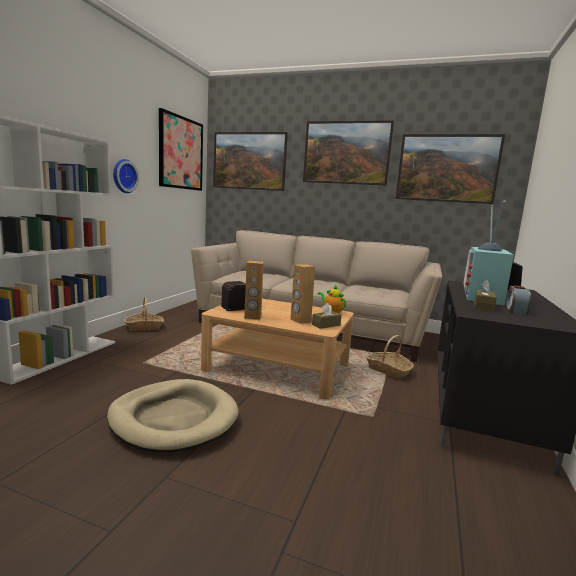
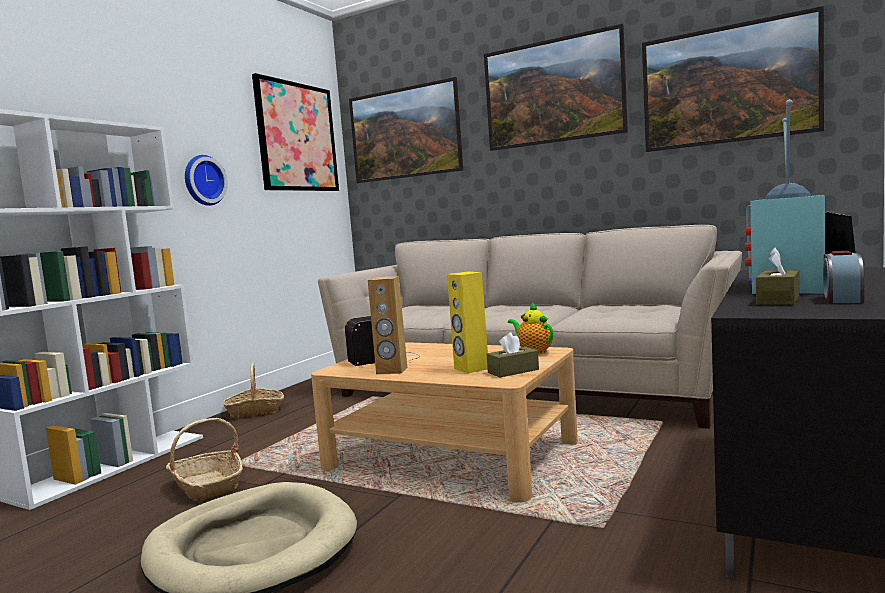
camera: 10 degrees right, 5 degrees down
(300, 320) = (471, 368): brown speaker -> yellow speaker
(388, 370) = (652, 446): basket -> basket (207, 486)

